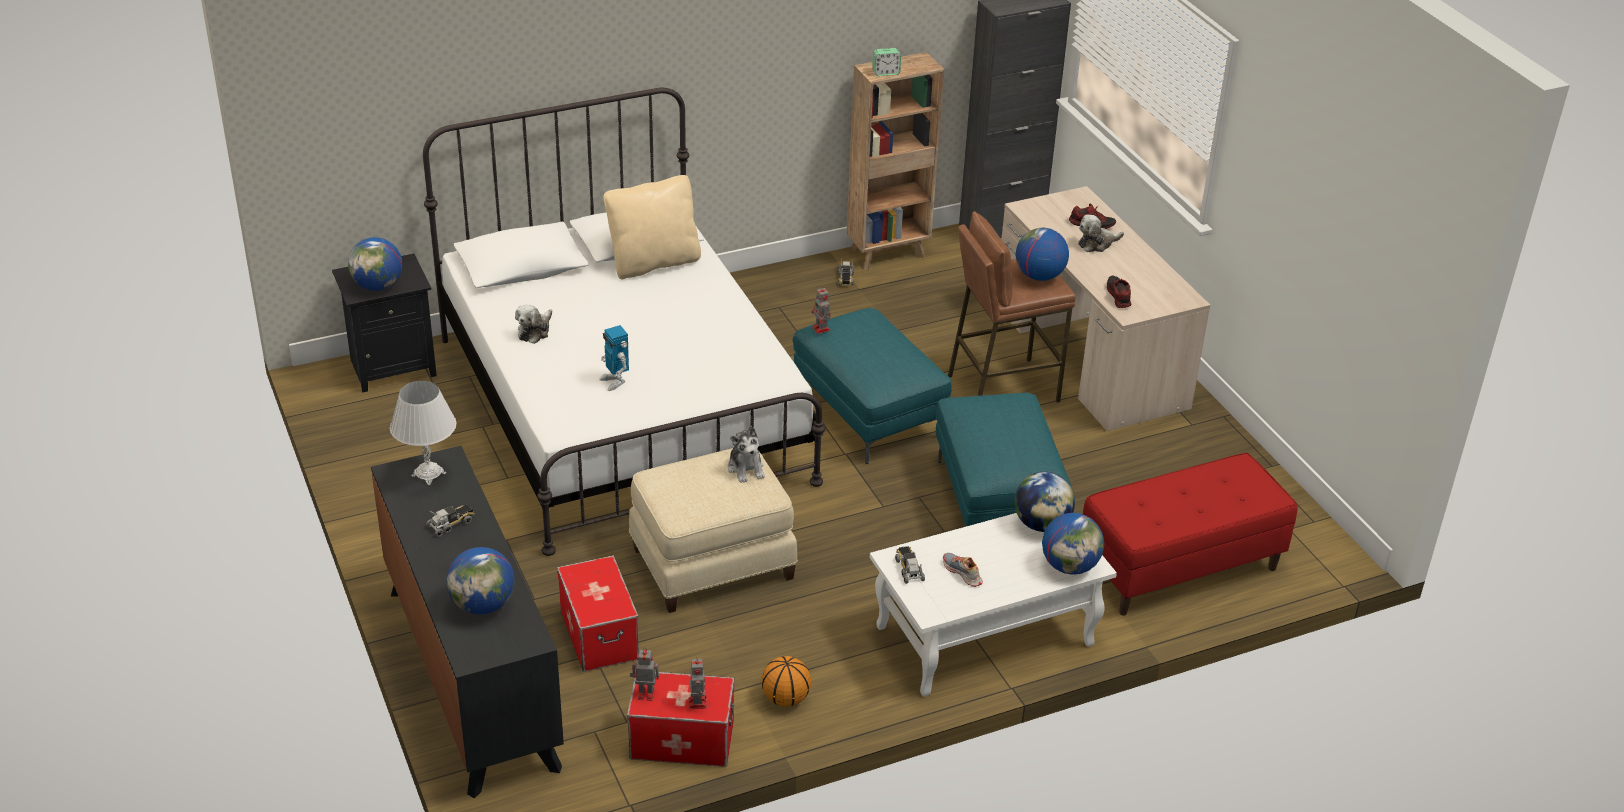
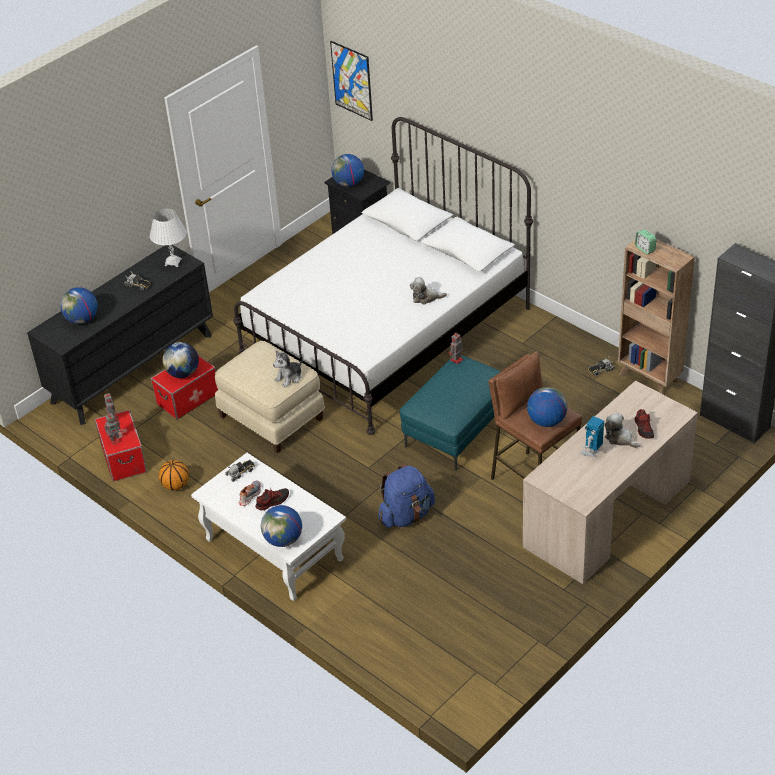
camera: 70 degrees right, 5 degrees up
(318, 129) = (352, 80): none -> picture
(535, 331) = (344, 250): plush toy -> plush toy (426, 297)
(615, 381) = (317, 296): toy robot -> toy robot (591, 452)
(654, 263) = (448, 265): beige pillow -> none
(995, 501) = (406, 515): turquoise ottoman -> blue backpack
(1041, 524) = (317, 516): globe -> globe (183, 373)
(1118, 296) = (558, 467): shoe -> shoe (272, 501)
(1179, 568) = (395, 623): red bench -> none

